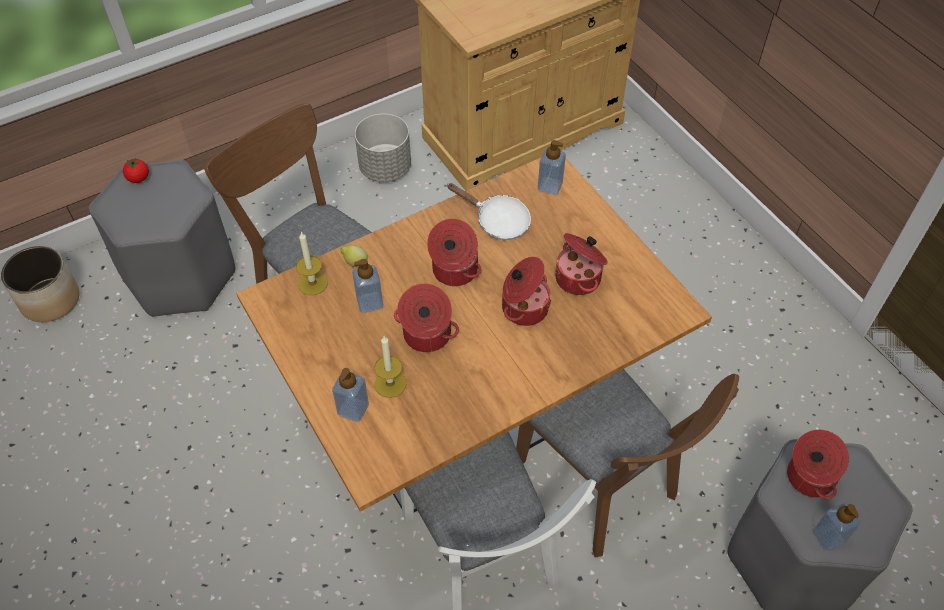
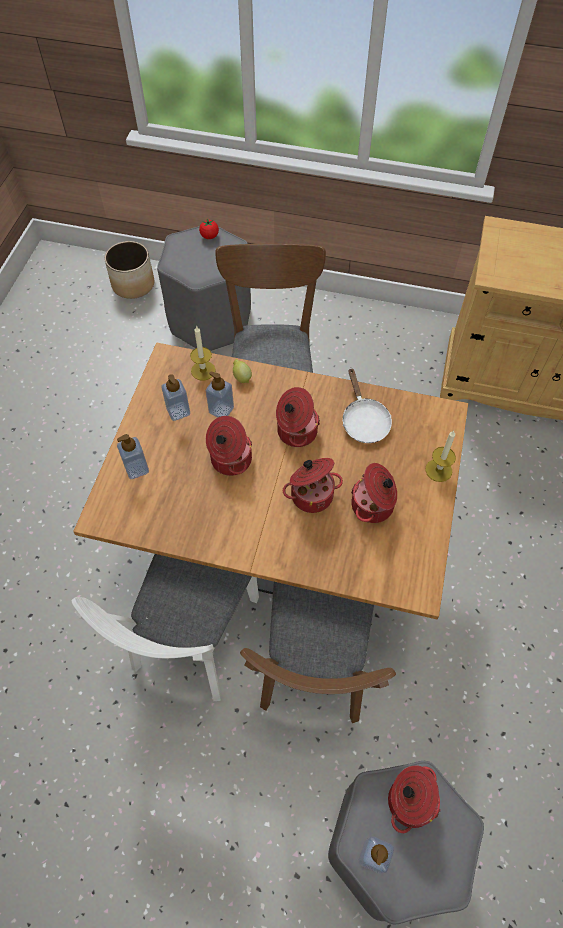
camera: 45 degrees right, 5 degrees up
(385, 168) = (401, 341): grey planter -> none
(390, 384) = (174, 472): candle -> candle (438, 470)
(550, 186) = (430, 424): soap dispenser -> soap dispenser (178, 411)

